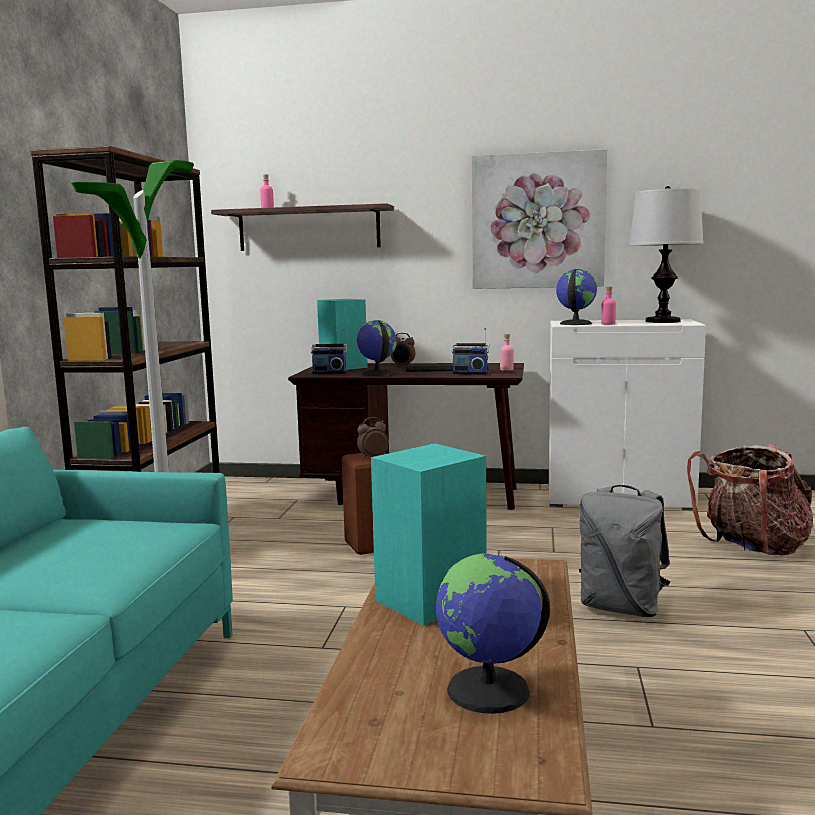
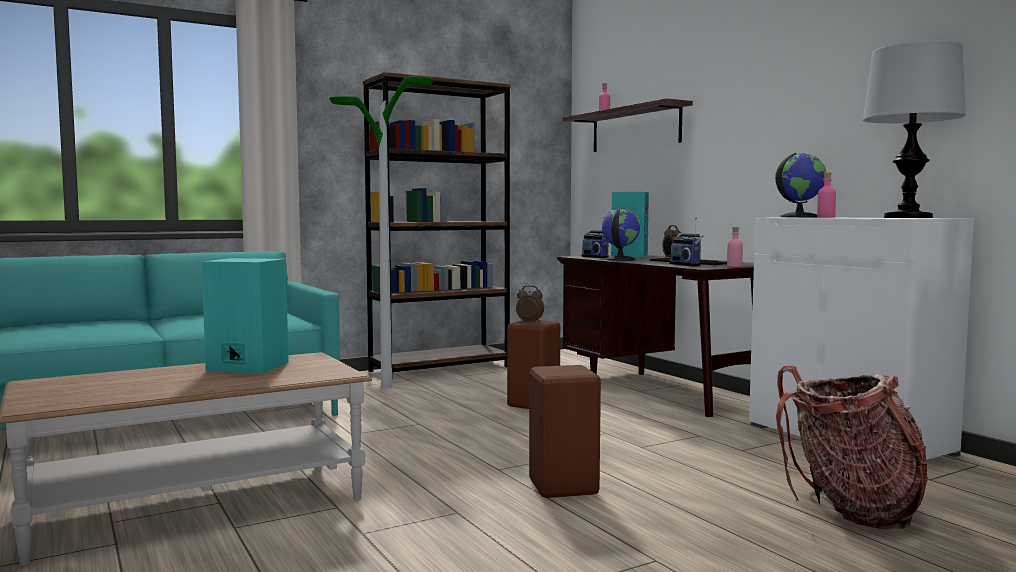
camera: 50 degrees right, 5 degrees down
(488, 691) = (123, 390): globe -> none
(537, 221) = (811, 103): picture -> none
(621, 607) = (565, 488): grey backpack -> brown stool

